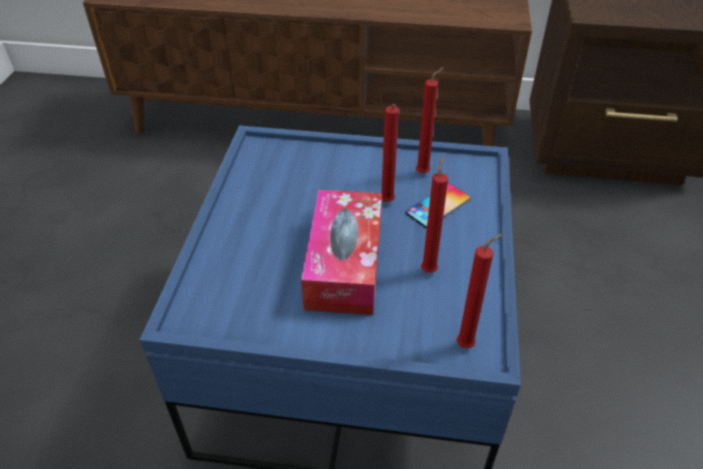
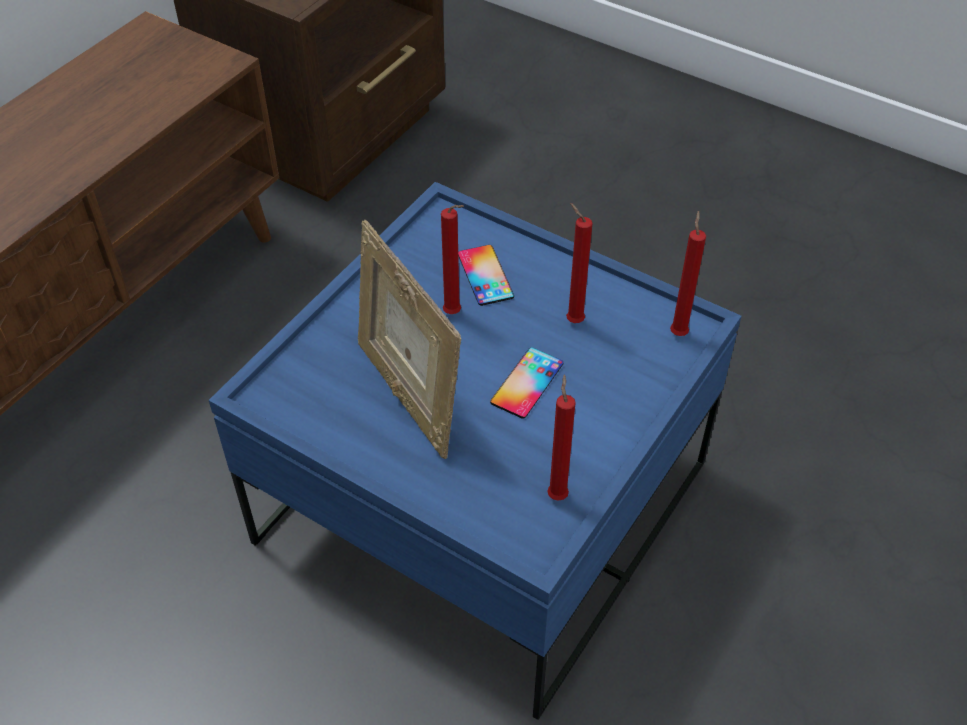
camera: 65 degrees left, 5 degrees up
(295, 206) = (408, 394): none -> picture frame
(344, 264) = (527, 383): tissue box -> phone
(424, 172) = (424, 263): red candle -> red candle (557, 493)

